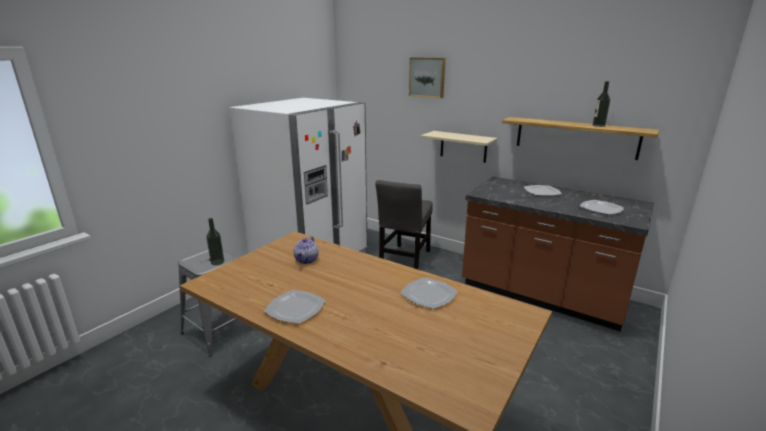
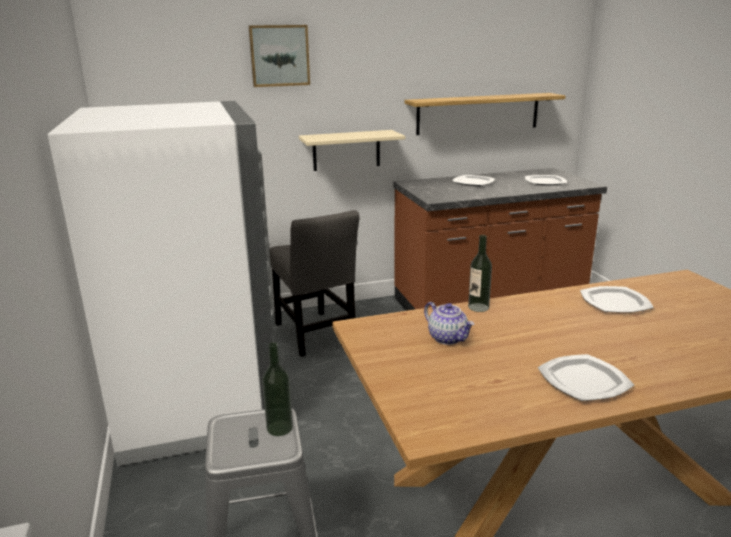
camera: 50 degrees left, 0 degrees up
(598, 125) = (506, 95): bottle -> bottle (478, 307)

